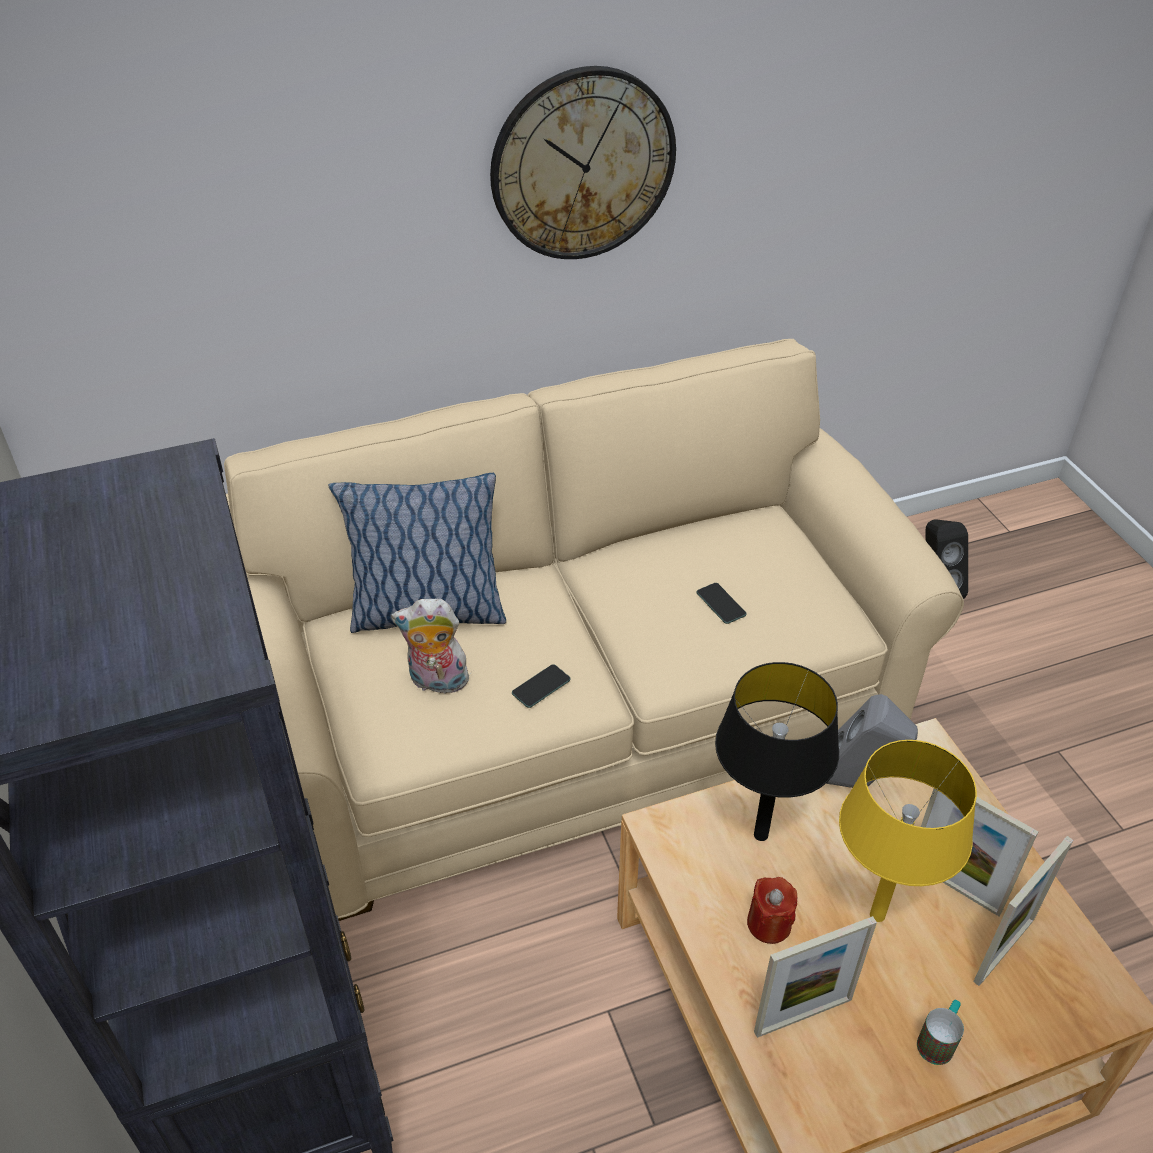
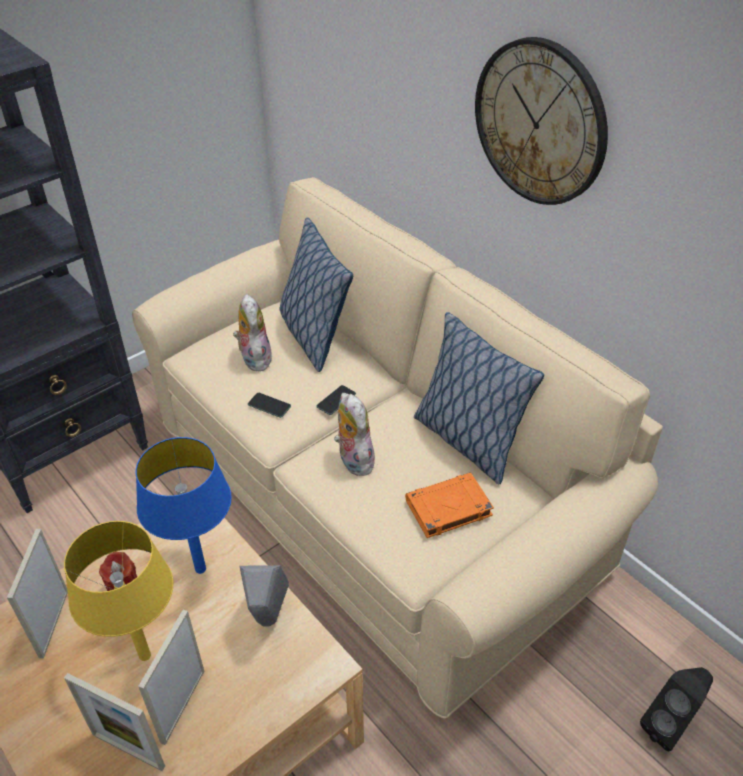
camera: 70 degrees right, 0 degrees up
(674, 632) = (353, 460): none -> plush toy
(683, 533) = (467, 440): none -> pillow
(721, 604) = (395, 479): phone -> phone (336, 400)
(761, 835) = (200, 569): black table lamp -> blue table lamp
(779, 576) = (448, 509): none -> orange book
(803, 1015) = (54, 623): picture frame -> picture frame turned 45 degrees clockwise
(938, 1040) = (43, 712): mug -> none

